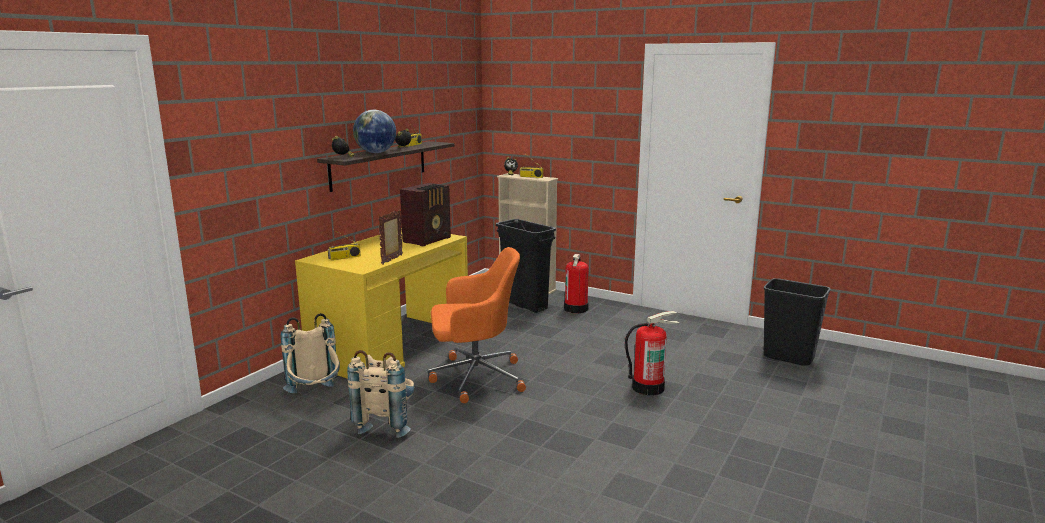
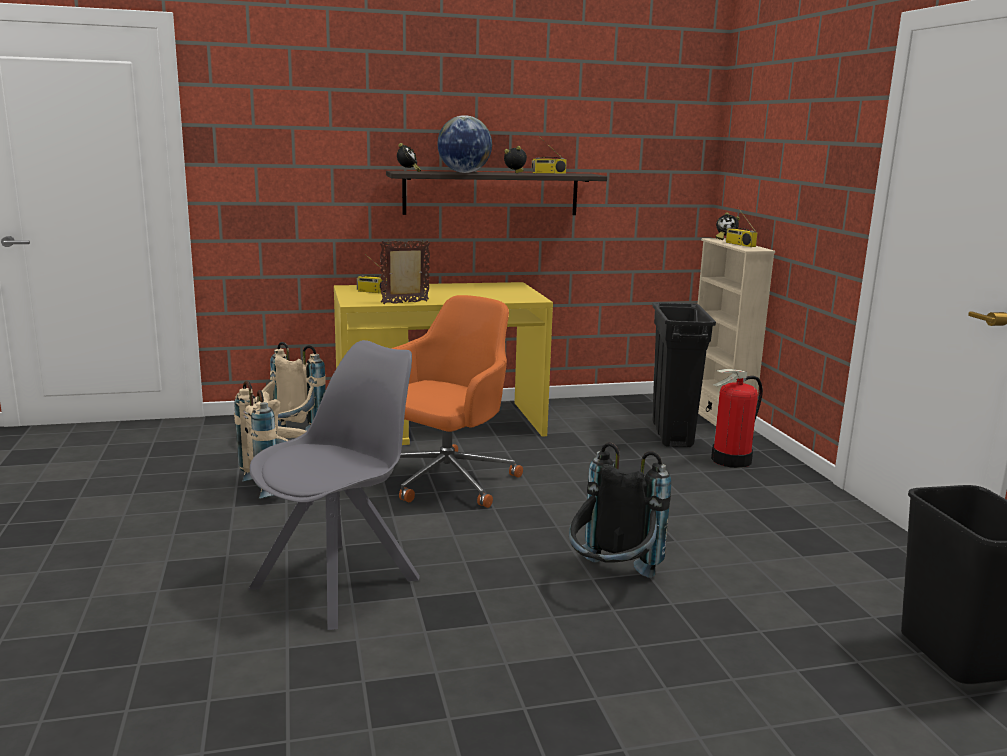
camera: 45 degrees right, 0 degrees up
(428, 240) = (500, 296): radio -> none
(475, 377) = (444, 481): orange office chair -> orange office chair turned 90 degrees counterclockwise
(548, 453) = (339, 581): none -> grey chair
(648, 387) = (611, 580): fire extinguisher -> black backpack

